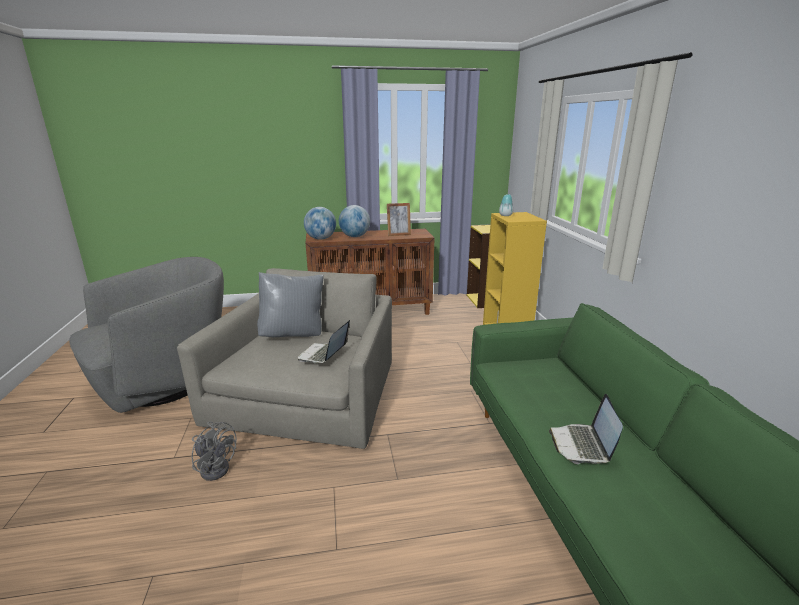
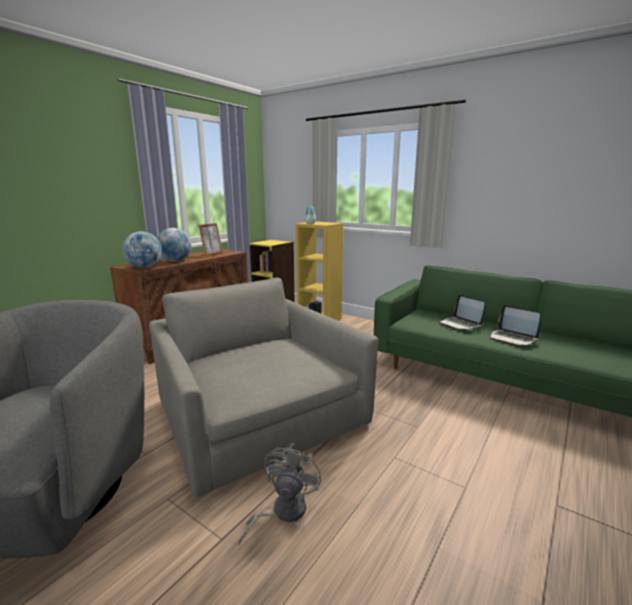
camera: 45 degrees left, 5 degrees down
(216, 466) = (282, 512): grey fan -> grey fan turned 60 degrees counterclockwise
(294, 334) = (236, 354): grey pillow -> none
(323, 354) = (298, 355): laptop -> laptop (460, 324)

